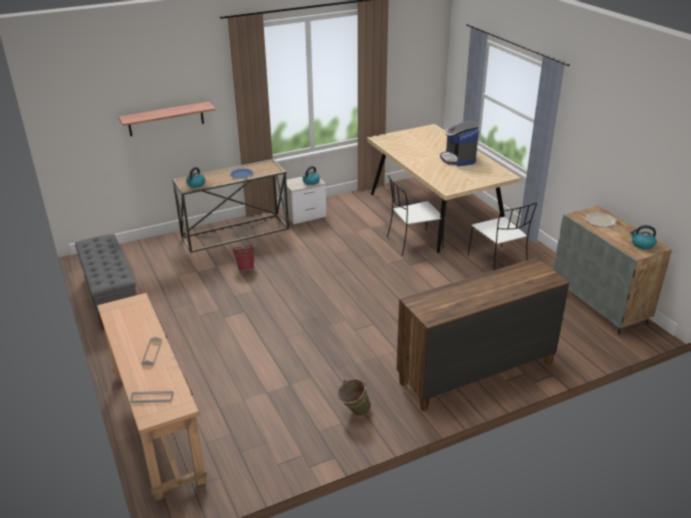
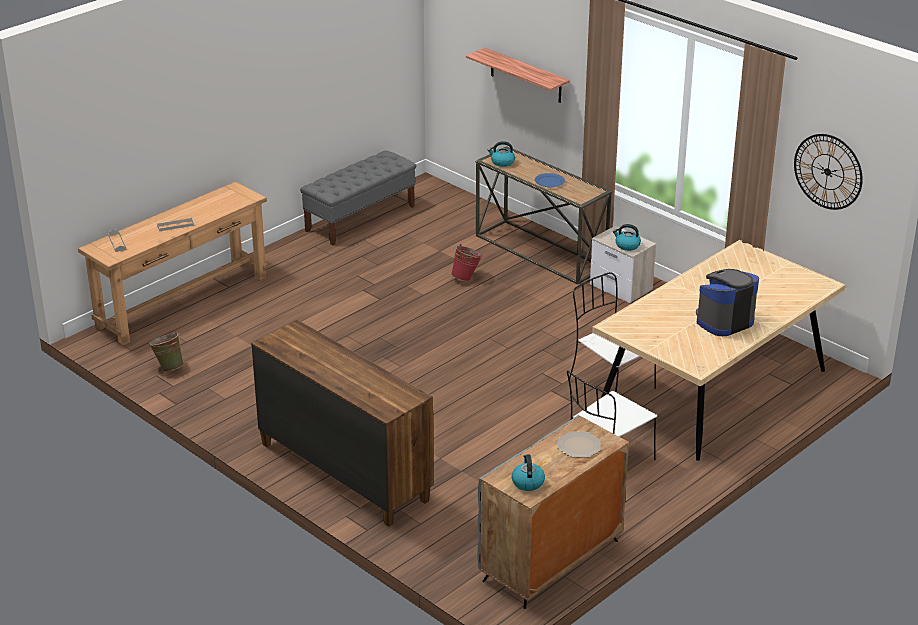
camera: 70 degrees right, 0 degrees up
(354, 412) = (243, 402): green bucket -> green bucket (168, 367)
(410, 64) = (827, 171): none -> wall clock

